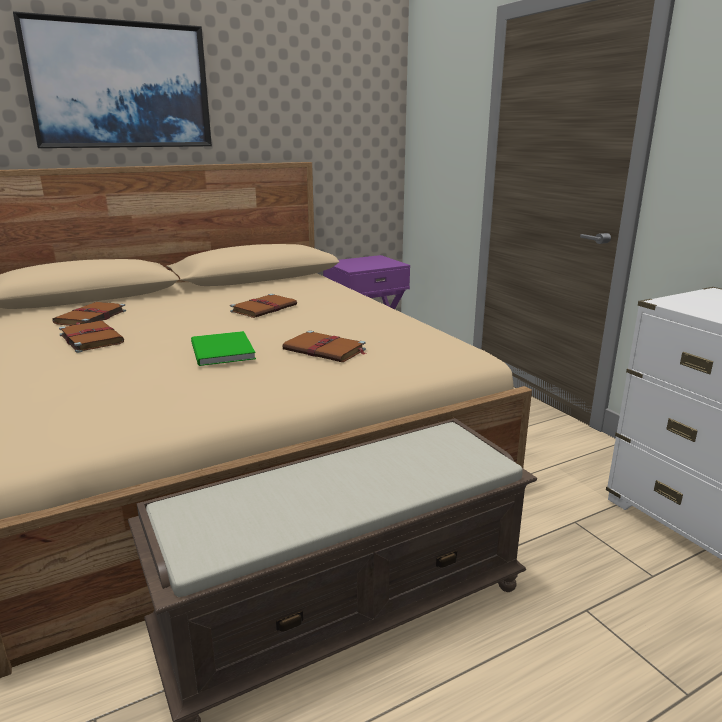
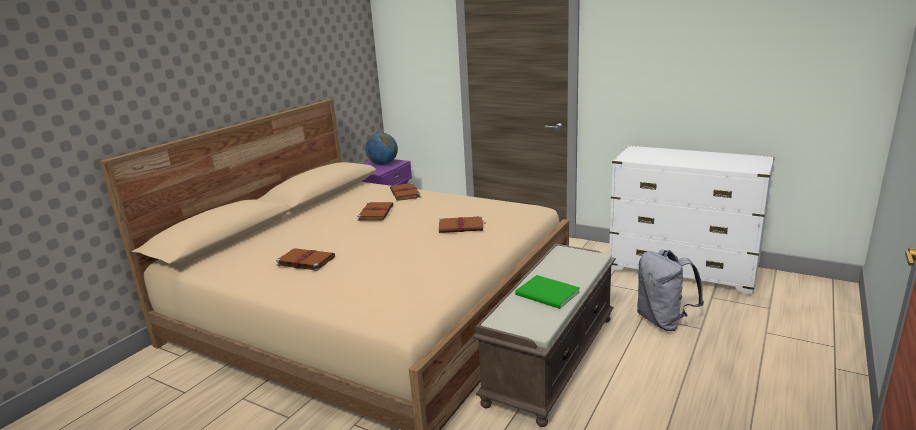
camera: 30 degrees left, 0 degrees up
(90, 317) = (266, 250): brown book -> brown book (405, 194)
(120, 86) = (206, 66): picture -> none
(221, 352) = (408, 244): green book -> green book (548, 294)
(373, 262) = (383, 164): none -> globe
(617, 639) = (663, 321): none -> grey backpack

